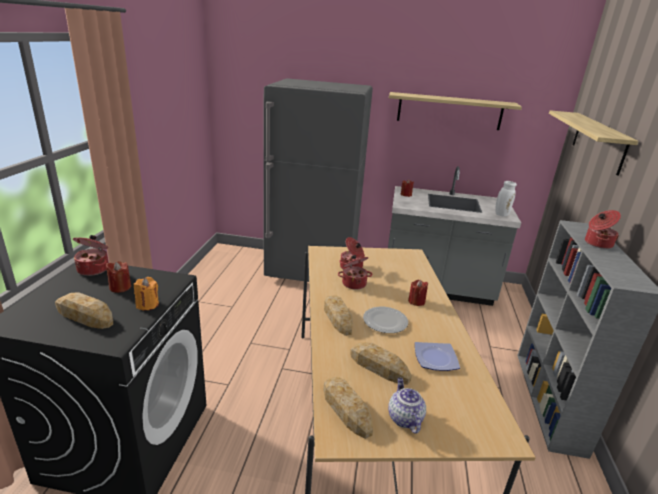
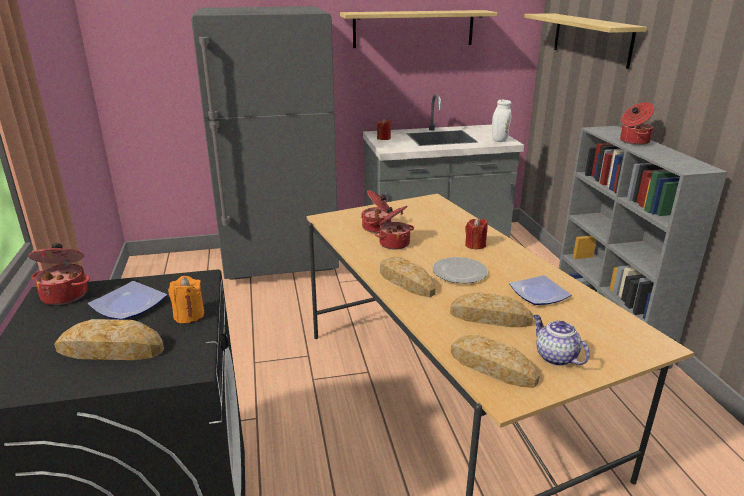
camera: 20 degrees left, 0 degrees up
(120, 287) = (128, 306): red candle -> plate

